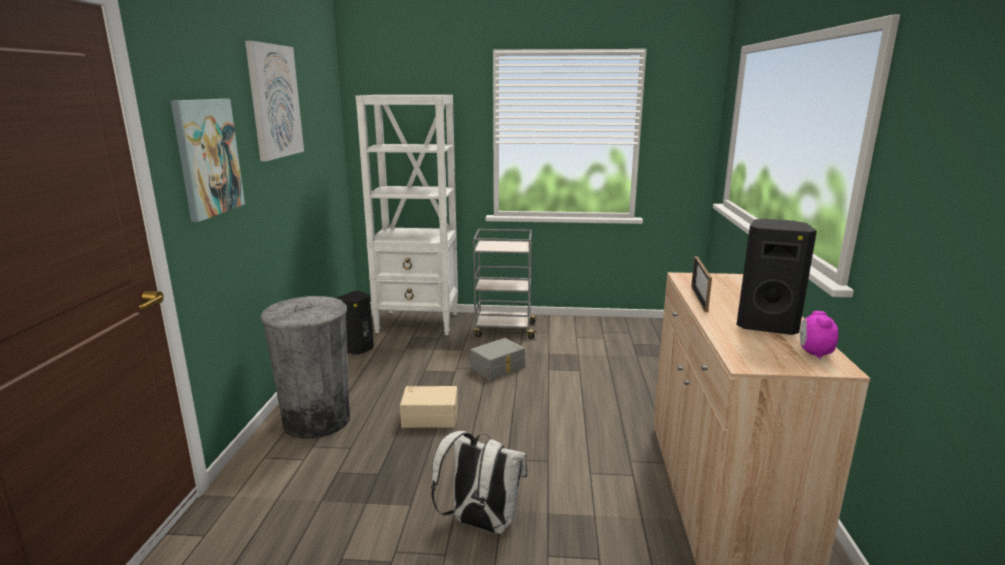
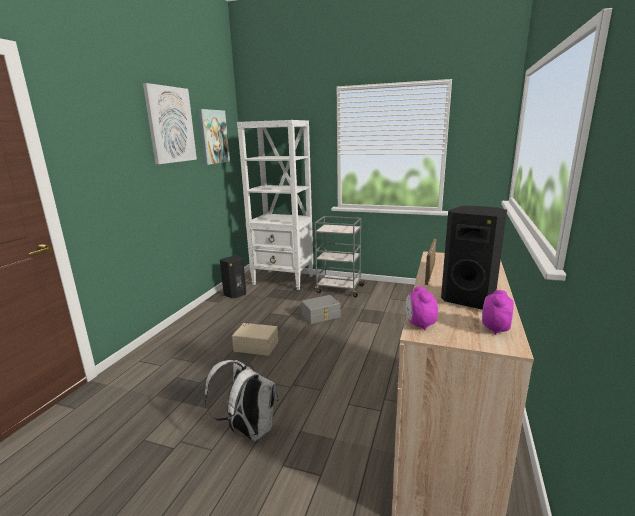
camera: 15 degrees right, 0 degrees up
(207, 157) = (103, 159): picture -> picture (213, 137)
(317, 420) = (184, 340): grey trash can -> none
(738, 356) = (419, 325): none -> alarm clock

